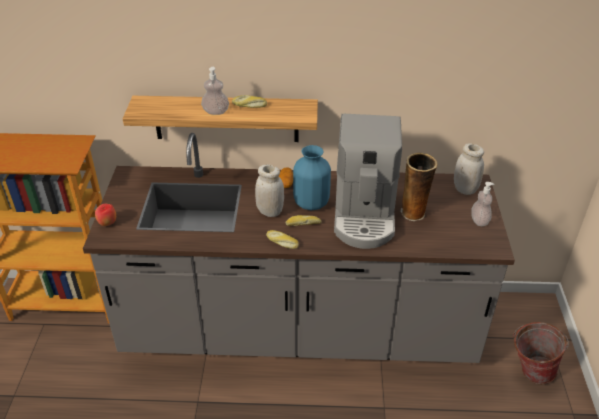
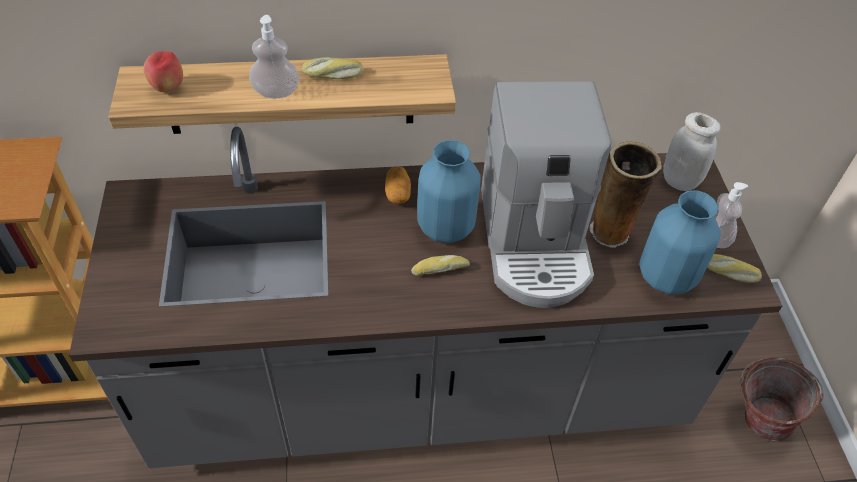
camera: 10 degrees left, 10 degrees up
(107, 223) = (106, 299): apple -> apple (168, 87)
(270, 211) = (381, 250): white jar -> none
(281, 242) = (411, 309): bread -> bread (729, 273)
(442, 239) = (665, 277): none -> blue vase

